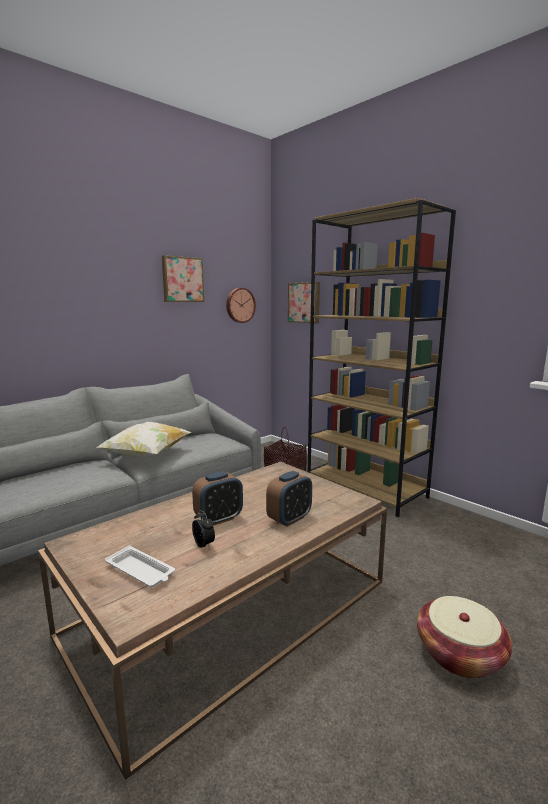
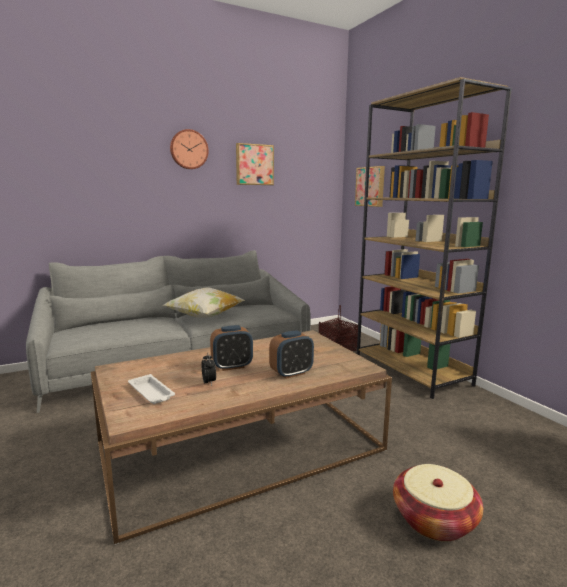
camera: 15 degrees right, 0 degrees up
(240, 305) = (309, 189): wall clock -> wall clock (188, 149)

